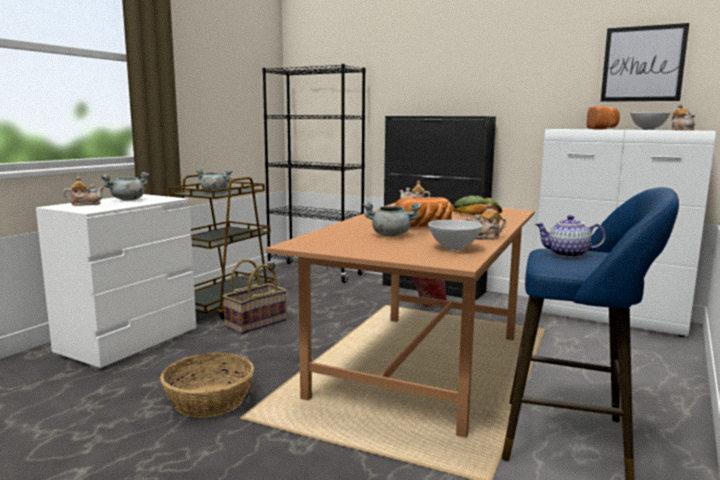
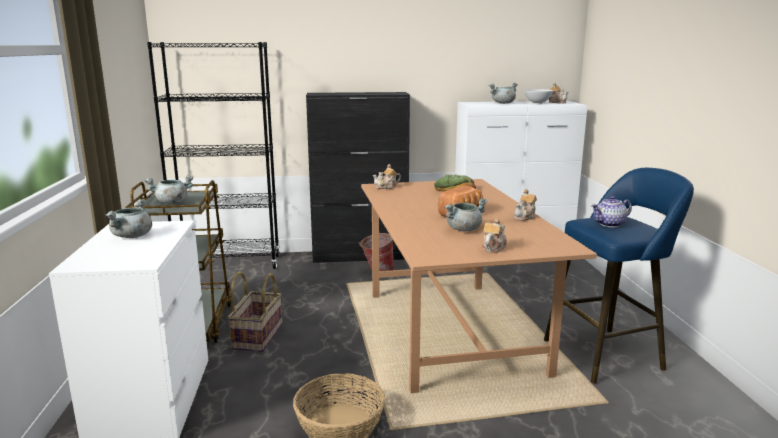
camera: 35 degrees left, 5 degrees up
(85, 204) = (102, 254): teapot -> teapot (493, 248)
(453, 248) = (535, 234): white bowl -> none
(603, 129) = (503, 103): bread -> grey cooking pot
(643, 64) = (521, 48): picture -> none

